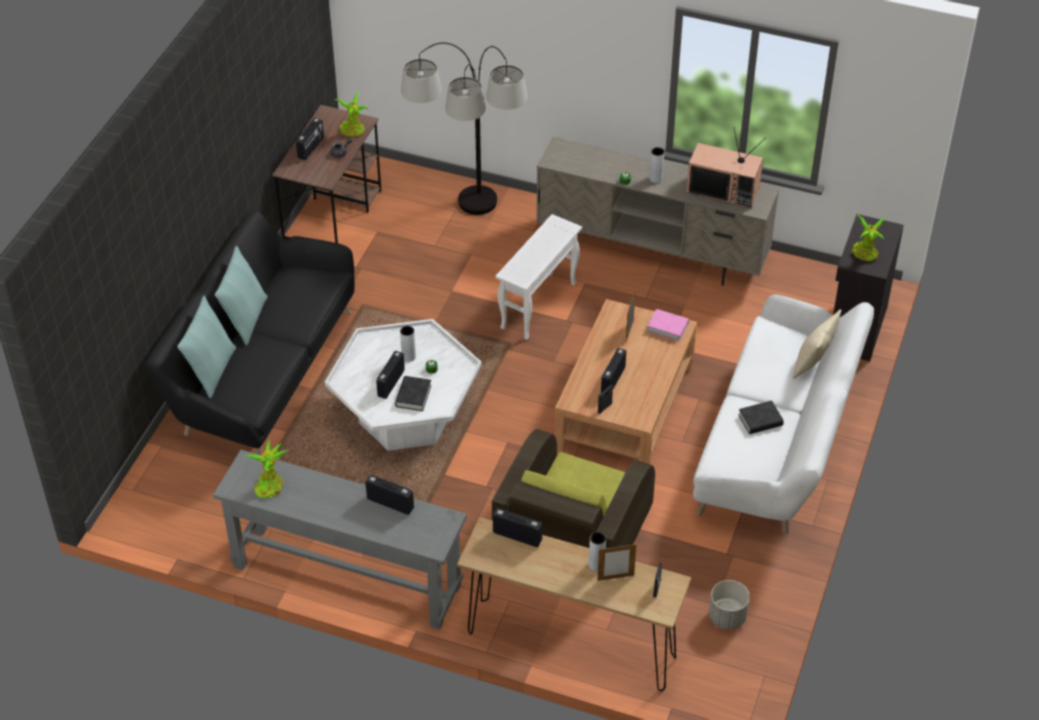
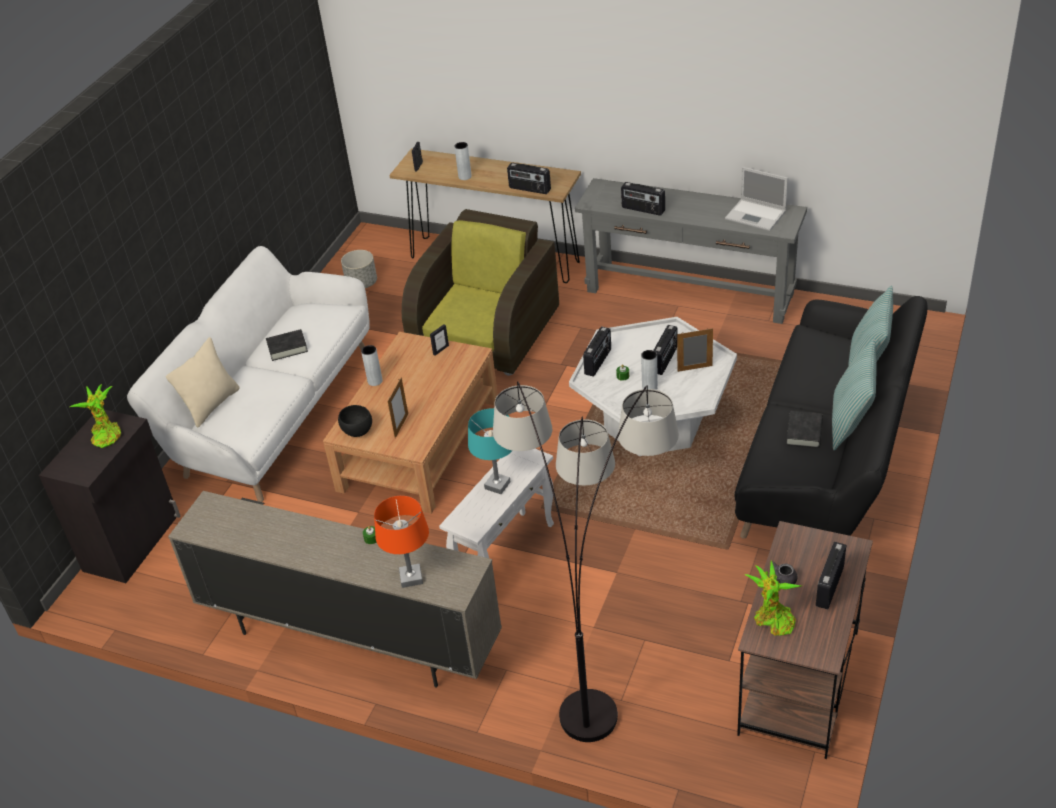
camera: 175 degrees left, 5 degrees down
(269, 485) = (756, 215): potted plant -> laptop
(413, 396) = (639, 350): black book -> black book (804, 432)
(539, 254) = (497, 485): none -> turquoise table lamp
(592, 156) = (411, 577): none -> orange table lamp
(612, 380) = (429, 375): radio -> radio (598, 362)
(615, 577) = (450, 170): picture frame -> picture frame (694, 368)
(655, 178) = (328, 544): grey vase -> grey vase (375, 381)
(667, 327) = (357, 432): pink book -> black bowl
(724, 190) = (241, 530): television -> none

